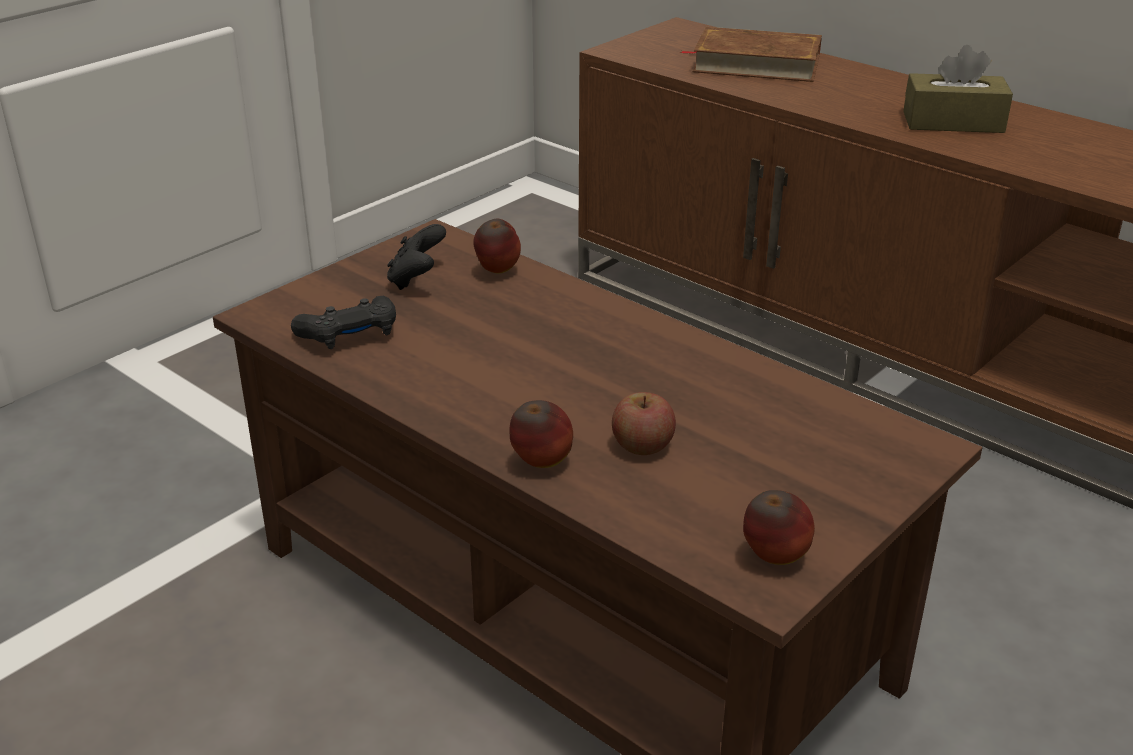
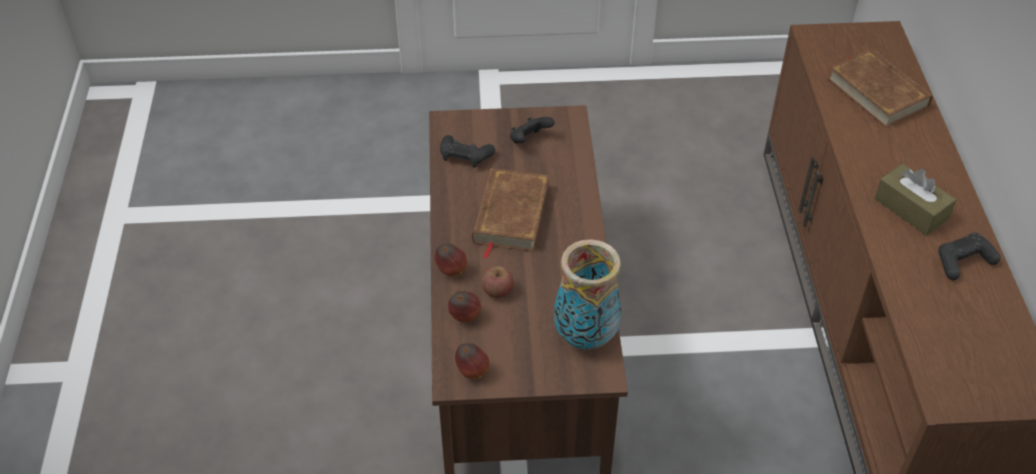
camera: 45 degrees right, 15 degrees up
(497, 272) = (567, 158): apple -> apple (465, 318)
(518, 360) = (510, 215): none -> brown book
(836, 423) = (586, 337): none -> vase
(1069, 135) = (963, 262): none -> black game controller

